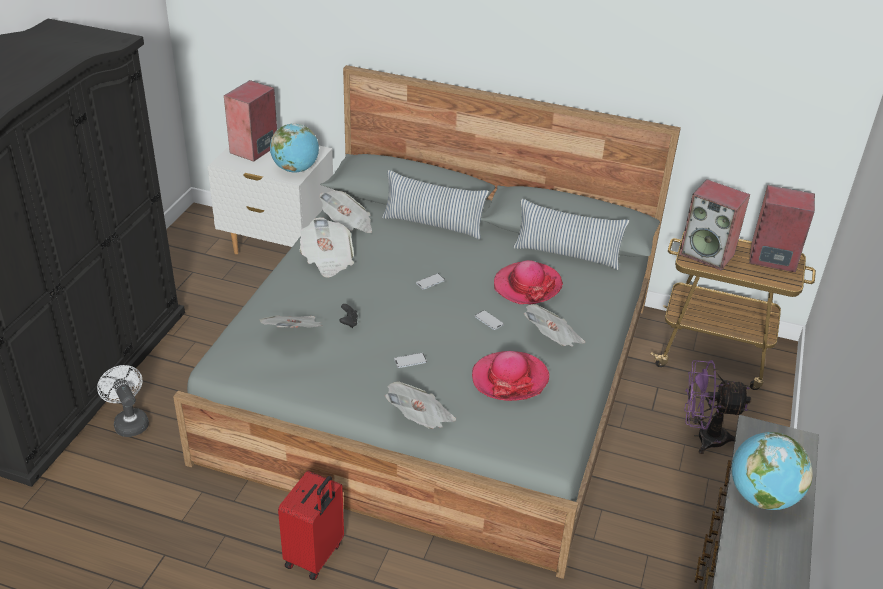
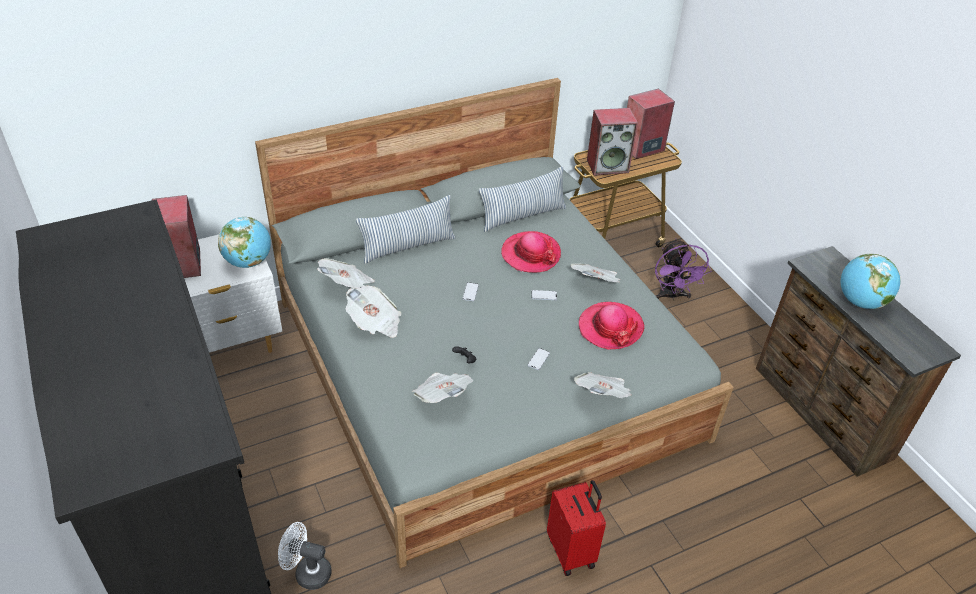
camera: 45 degrees left, 5 degrees up
(703, 437) = (671, 296): purple fan -> purple fan turned 60 degrees counterclockwise

